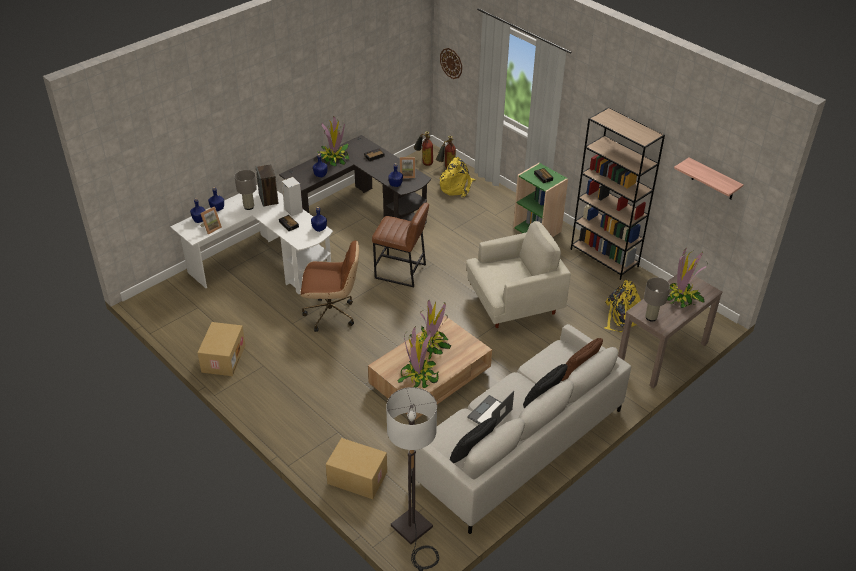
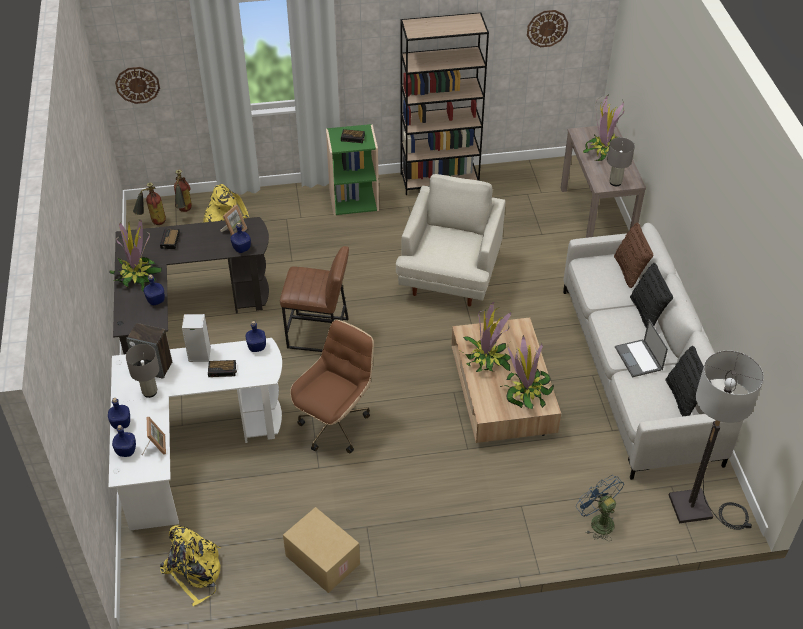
camera: 55 degrees left, 5 degrees up
(356, 478) = (597, 521): cardboard box -> blue fan
(401, 271) = (319, 333): brown chair -> brown chair turned 45 degrees clockwise
(622, 317) = (529, 215): yellow backpack -> yellow backpack (194, 572)
(713, 180) = (547, 28): shelf -> wall clock

